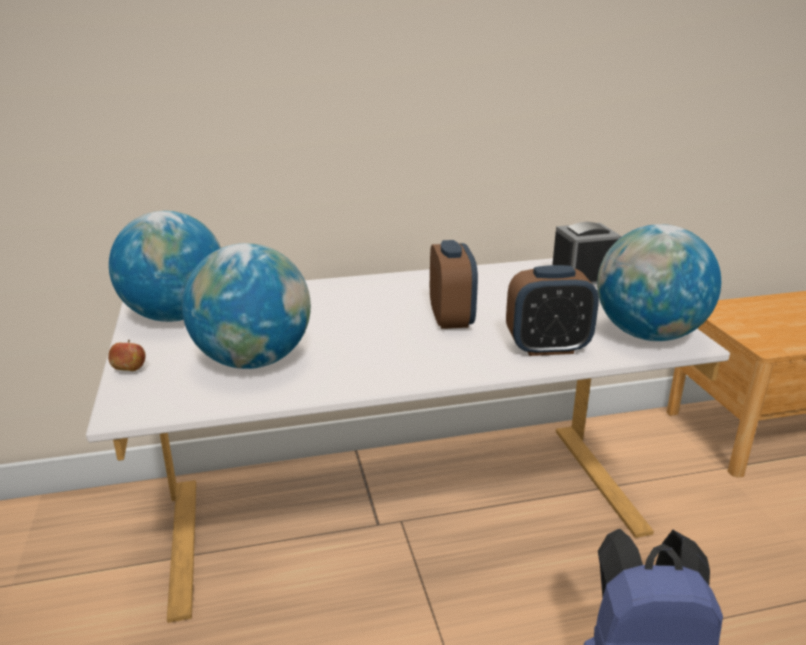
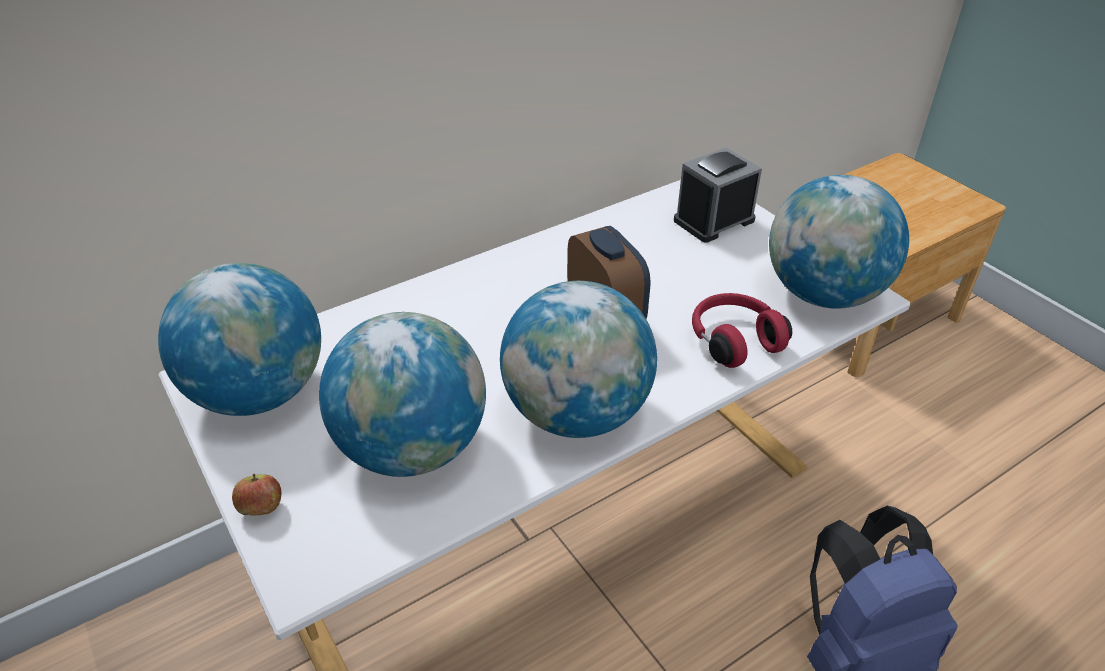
camera: 20 degrees left, 15 degrees up
(387, 365) = (577, 413): none -> globe
(547, 348) = (733, 340): alarm clock -> red headphones

